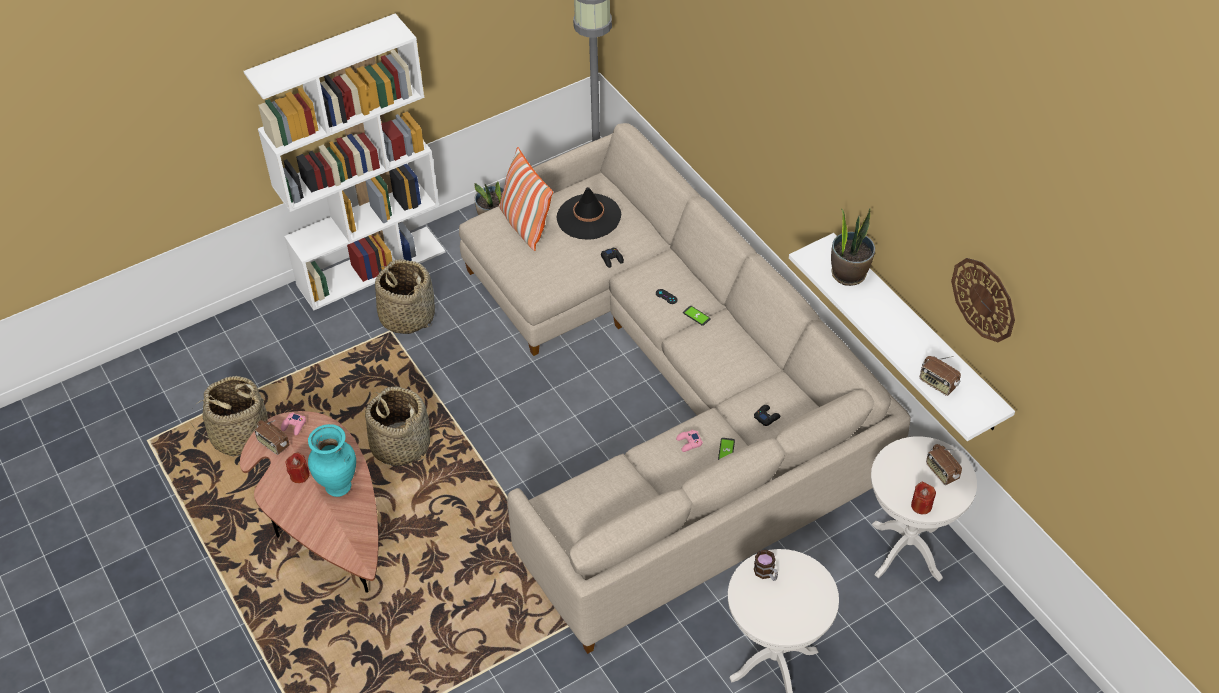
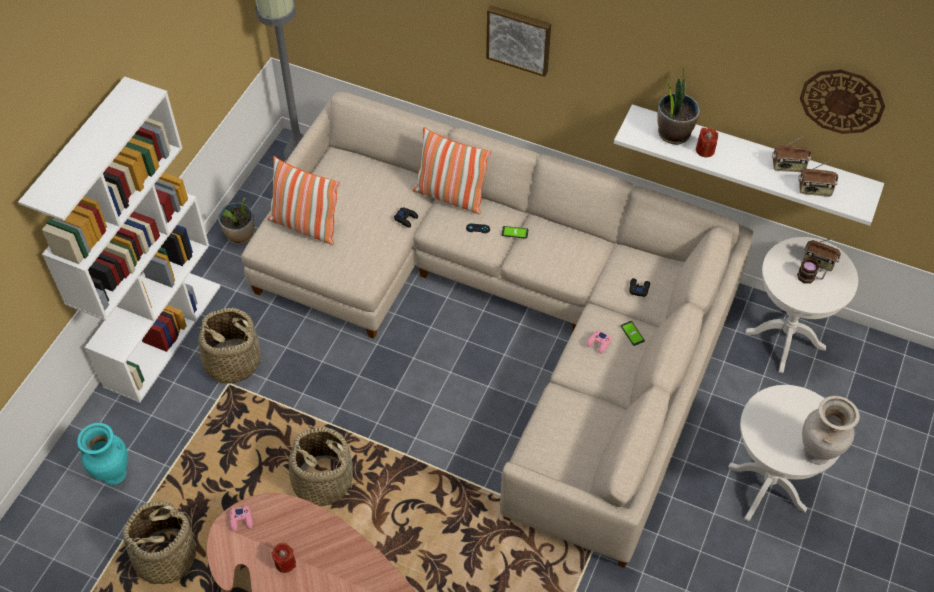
camera: 35 degrees left, 5 degrees up
(273, 444) = (236, 549): radio -> radio (788, 166)
(339, 486) = (330, 552): turquoise vase -> turquoise vase (114, 474)
(588, 217) = (356, 191): black hat -> none
(666, 259) = (450, 196): none -> pillow
(760, 126) = (519, 39): none -> picture
(766, 573) = (766, 418): mug -> mug (809, 278)
(787, 628) = (818, 453): none -> beige vase
(921, 505) = (827, 297): red candle -> red candle (705, 150)

